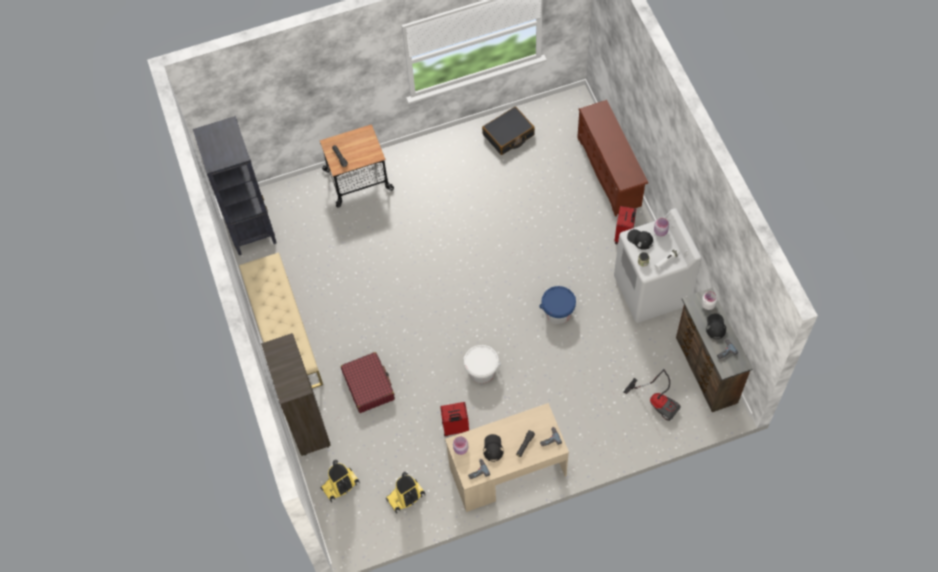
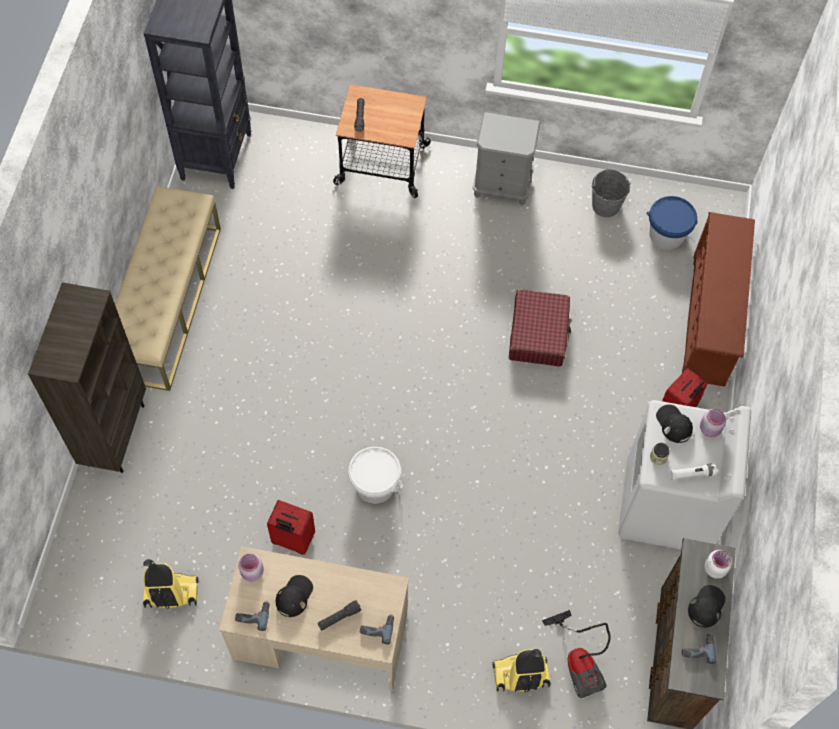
camera: 25 degrees right, 0 degrees up
(340, 486) = (102, 531): vacuum cleaner -> vacuum cleaner (520, 676)
(368, 385) = (223, 423): red suitcase -> red suitcase (538, 333)
(439, 155) = (502, 186): none -> grey nightstand
(508, 135) = (605, 205): black suitcase -> grey bucket
(558, 312) = (523, 464): blue bucket -> blue bucket (666, 235)

